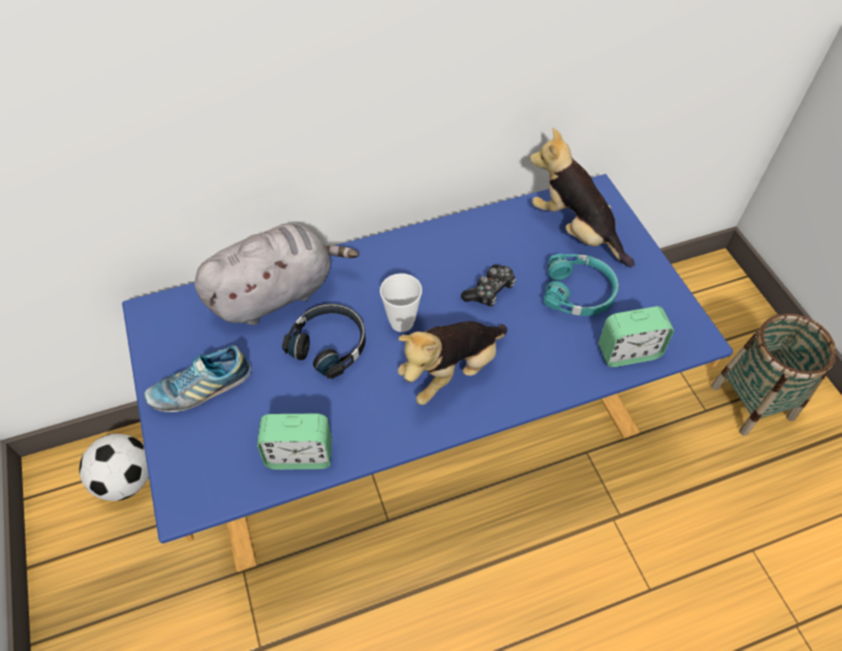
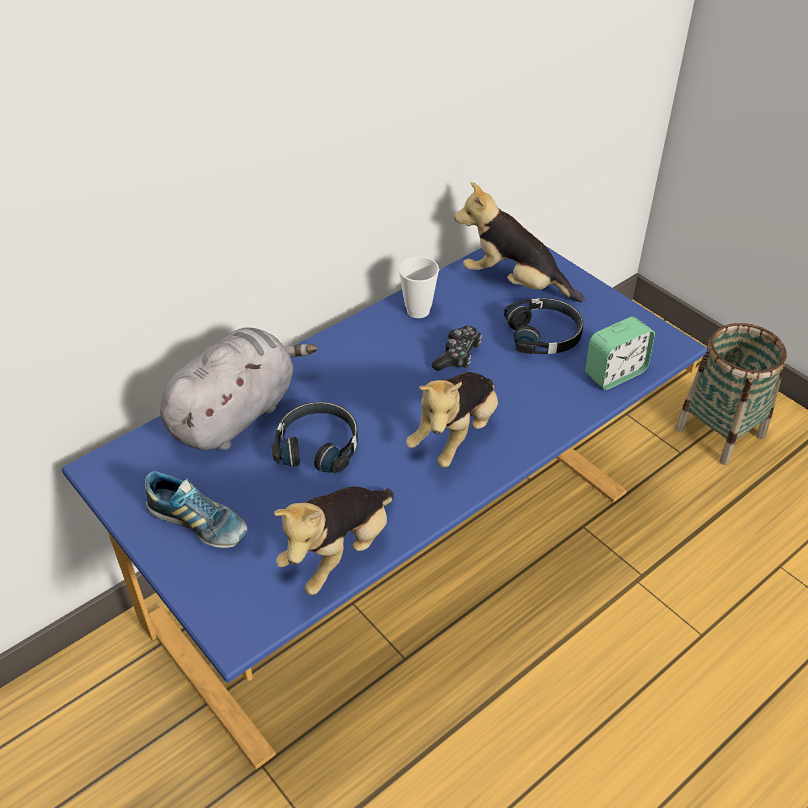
camera: 20 degrees left, 10 degrees down
(126, 479) = (74, 717): football -> none
(201, 388) = (198, 523): shoe -> shoe turned 105 degrees counterclockwise
(300, 455) = (339, 553): alarm clock -> plush toy
(402, 322) = (383, 406): cup -> cup (418, 311)
(579, 292) = (544, 335): turquoise headphones -> black headphones

